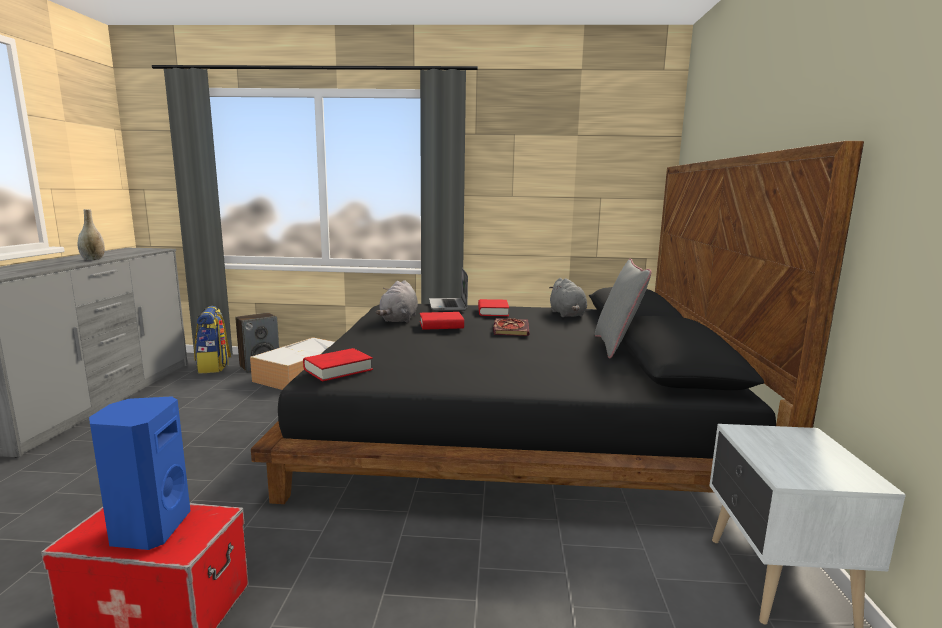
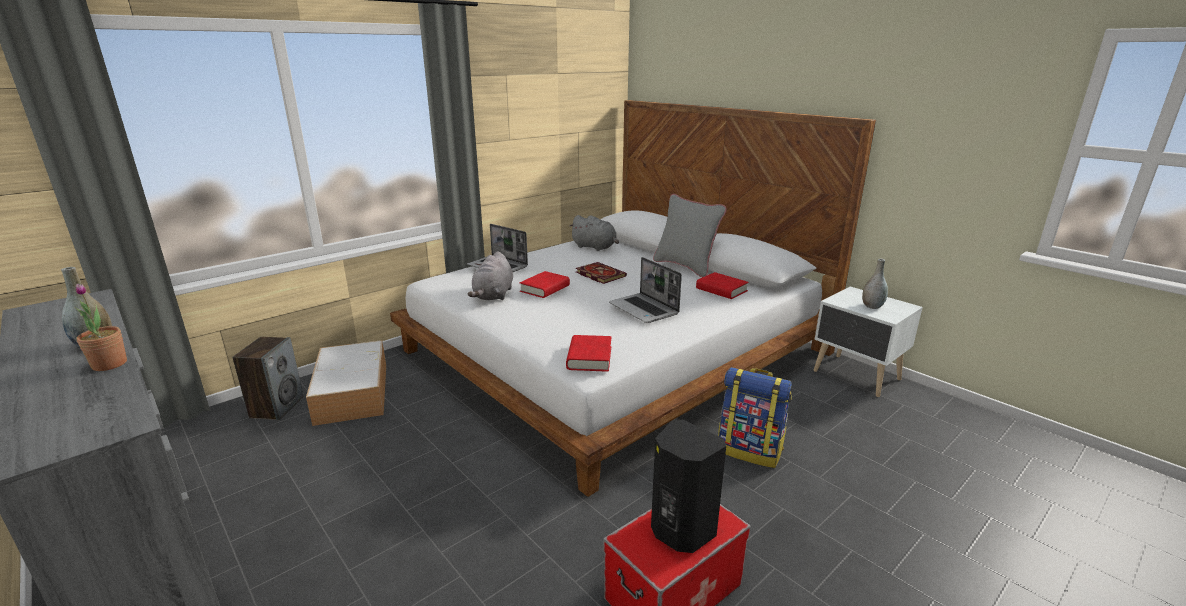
camera: 45 degrees left, 10 degrees up
(68, 264) = (109, 364): none -> potted plant
(148, 529) = (680, 532): blue speaker -> black speaker
(214, 366) = (212, 434): backpack -> backpack (750, 450)
(399, 320) = (493, 295): grey plush toy -> grey plush toy turned 45 degrees clockwise
(473, 358) = (644, 309): none -> laptop
(493, 311) = (545, 261): red book -> red book (721, 290)
(513, 420) = (613, 351): black bed -> white bed
(790, 457) = (872, 306): none -> grey vase

